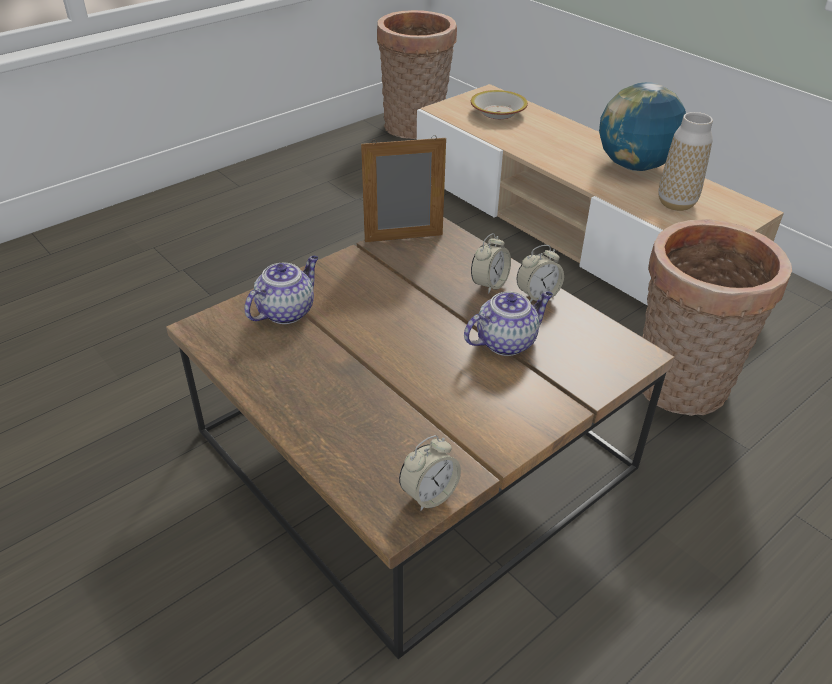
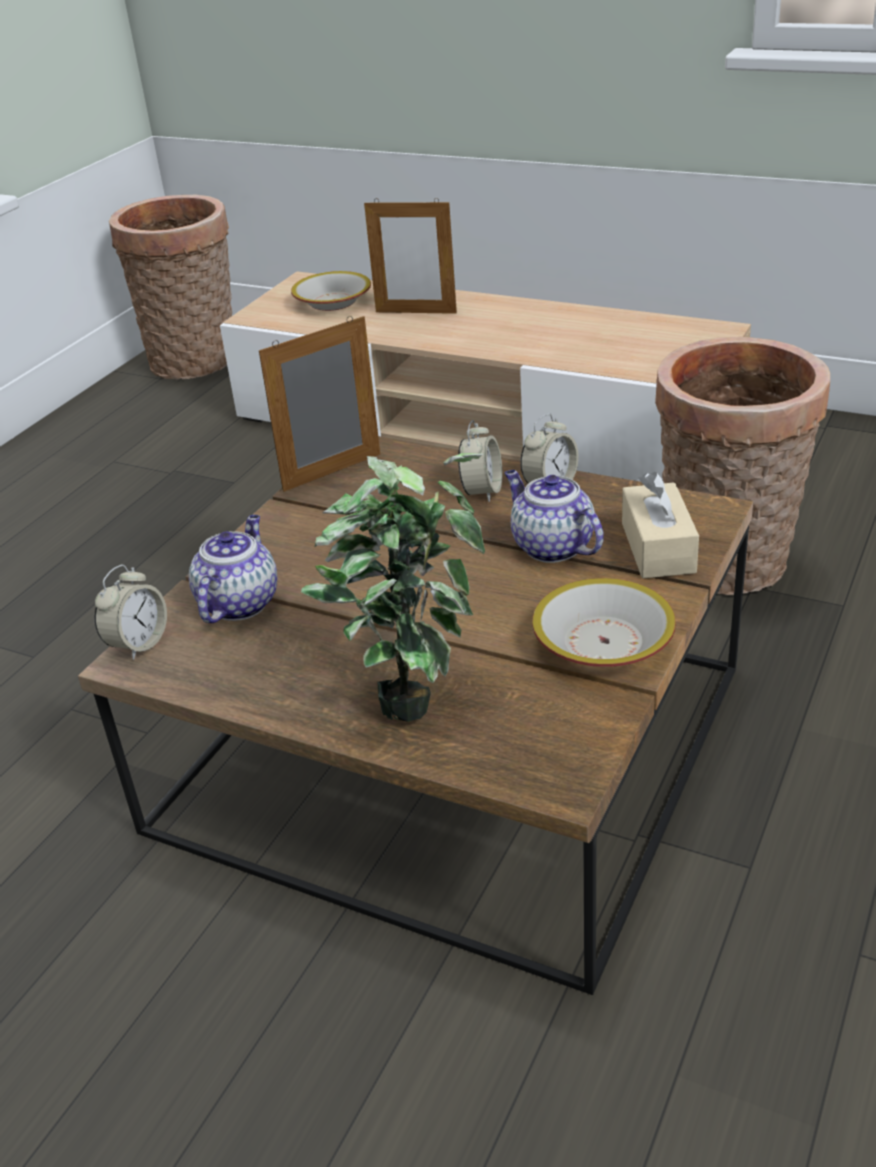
camera: 20 degrees left, 5 degrees down
(346, 413) = (411, 691): none -> potted plant
(429, 494) = (583, 741): alarm clock -> alarm clock (138, 644)
(493, 427) = (604, 643): none -> bowl
(506, 341) = (550, 547): teapot -> teapot turned 75 degrees counterclockwise
(547, 135) = (416, 312): none -> picture frame
(579, 369) = (658, 548): none -> beige tissue box
(634, 166) = (547, 319): globe -> none
(676, 203) = (625, 347): vase -> none

